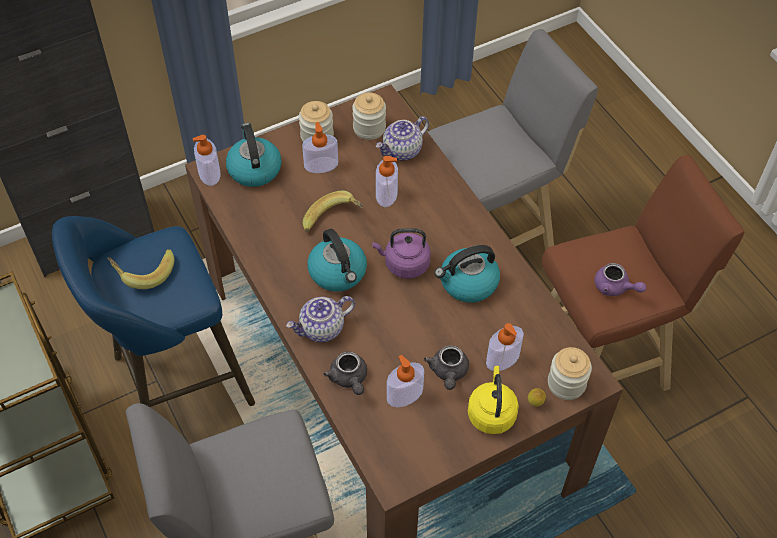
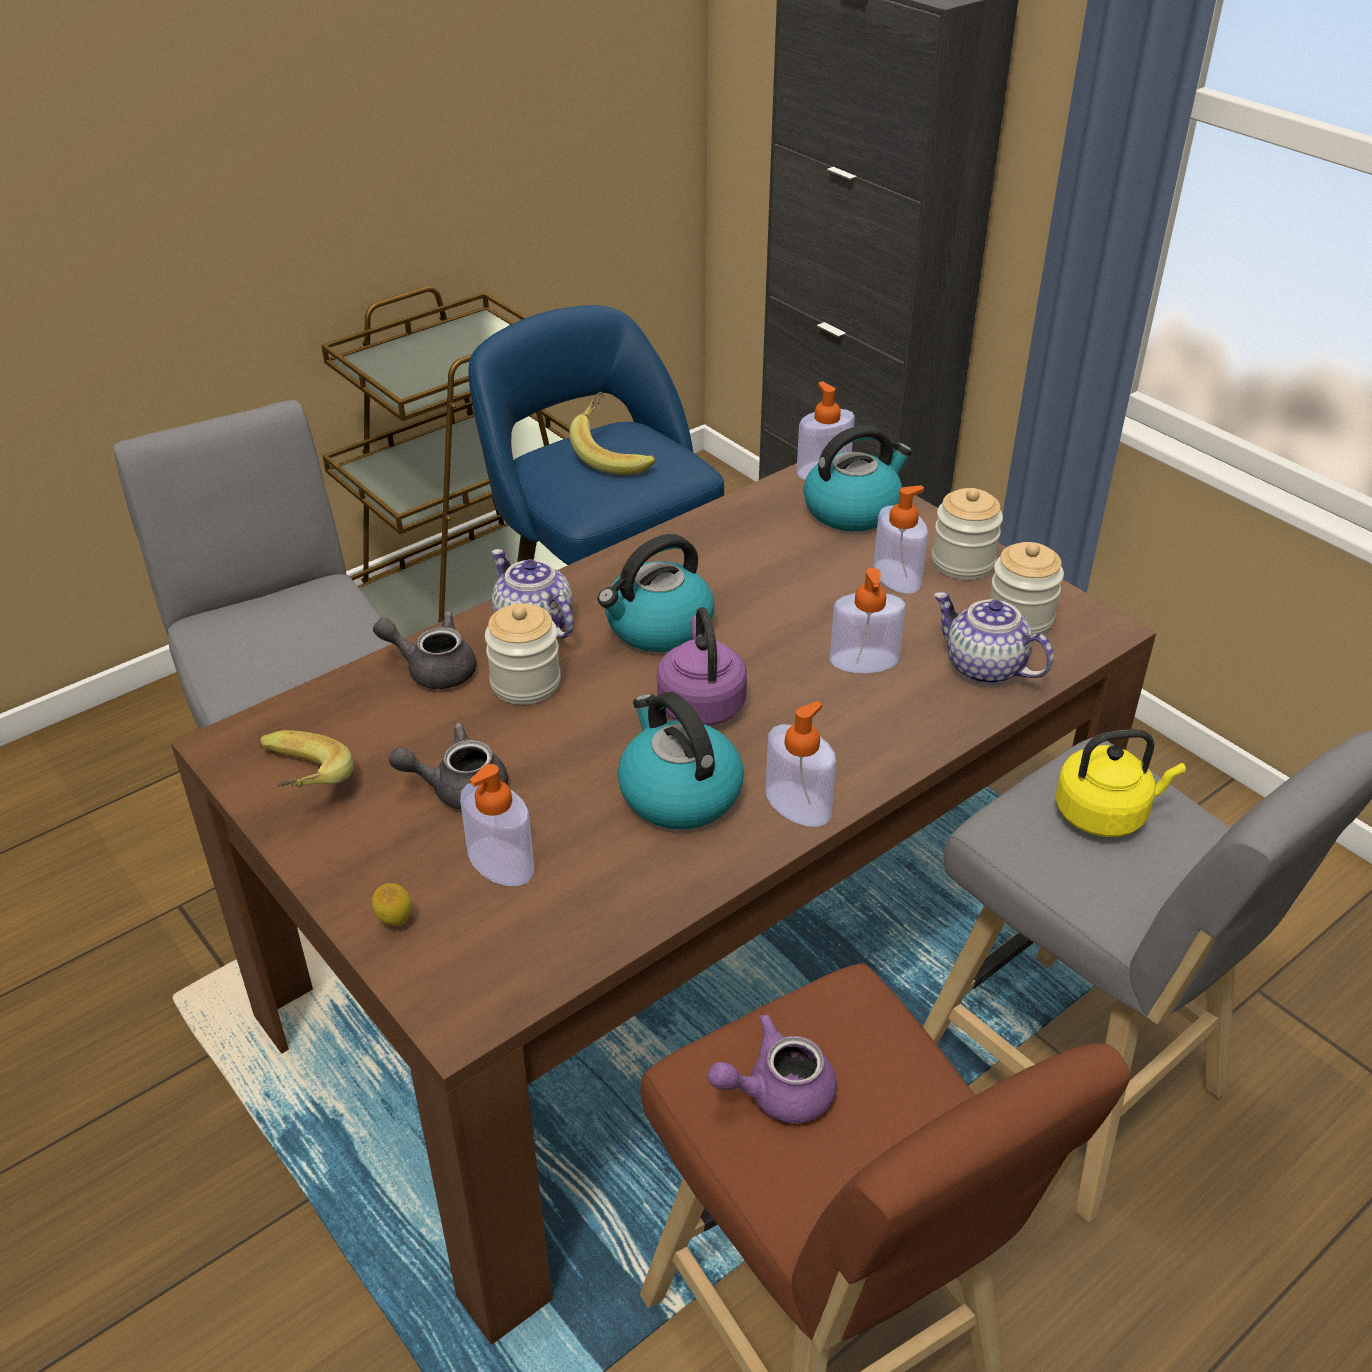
camera: 80 degrees right, 15 degrees down
(334, 221) = (771, 608): banana -> banana (298, 787)
(349, 379) = (433, 669): grey teapot -> grey teapot turned 45 degrees clockwise
(404, 394) = (405, 737): soap dispenser -> soap dispenser (797, 804)
(491, 413) = (370, 857): yellow kettle -> yellow kettle (1105, 813)
(566, 383) = (448, 971): jar -> jar (525, 684)
(615, 288) = (777, 1092): purple teapot -> purple teapot turned 45 degrees clockwise

